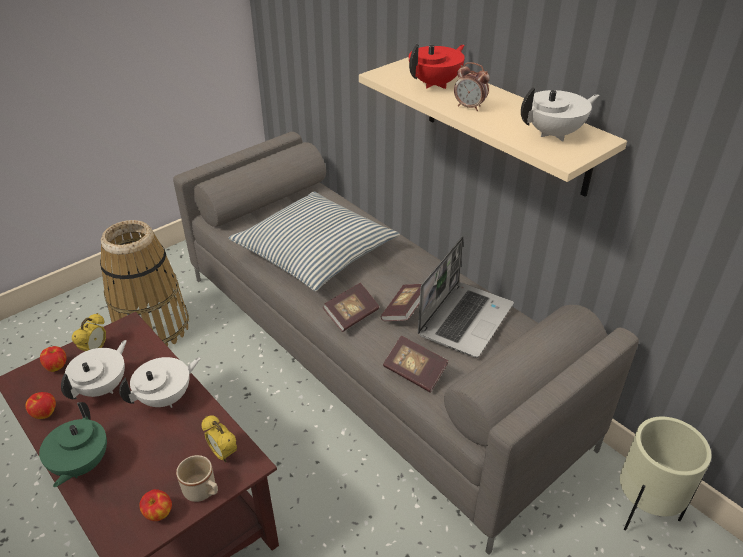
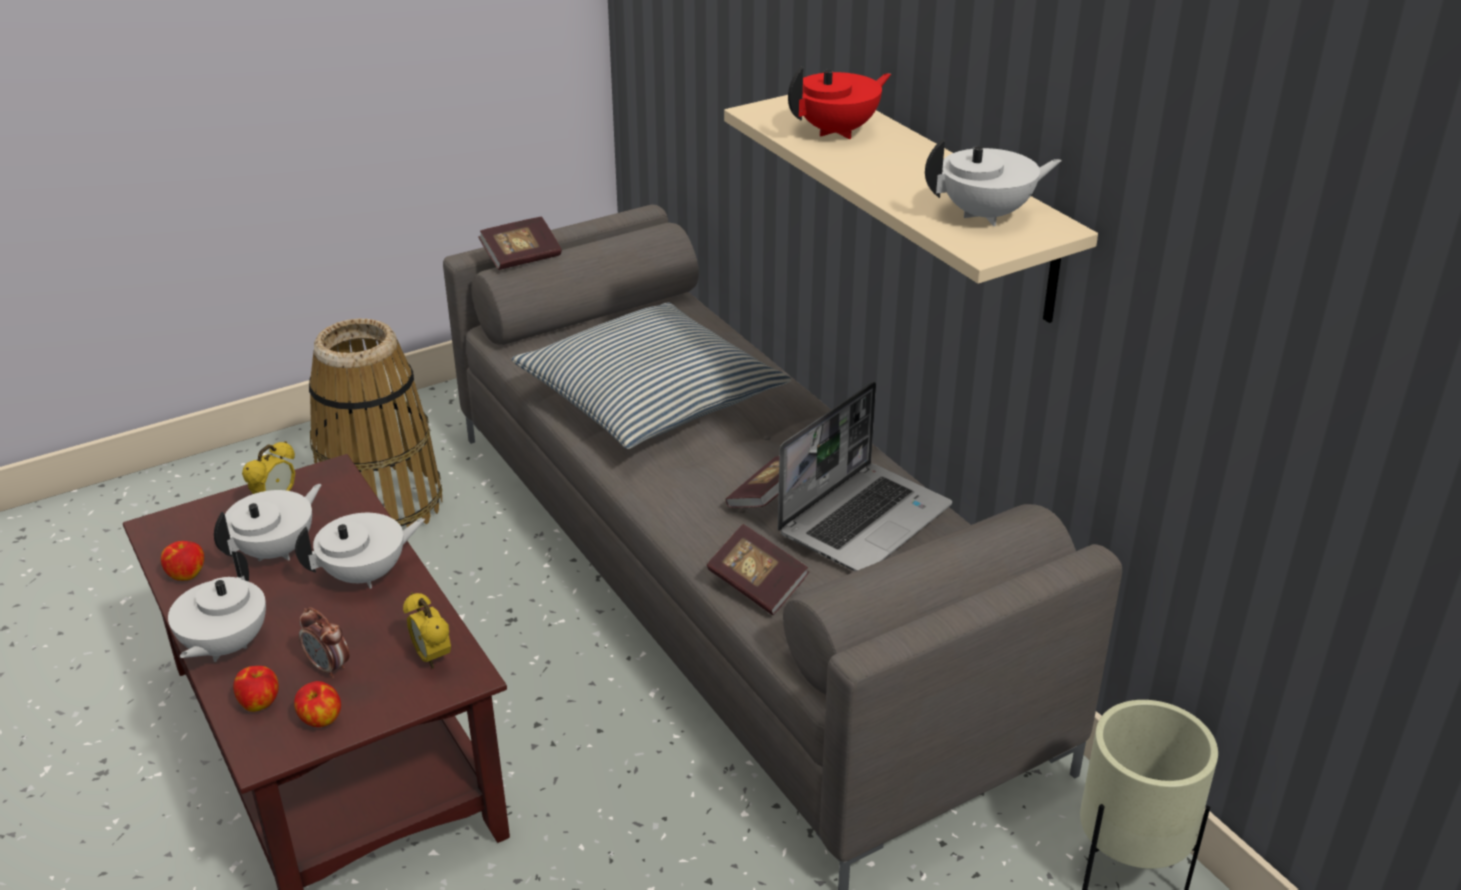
camera: 10 degrees right, 5 degrees down
(57, 366) = (215, 515): apple -> apple (260, 703)
(80, 465) = (224, 646): green teapot -> white teapot
(203, 492) = (391, 702): beige mug -> none
(351, 315) = (681, 494): book -> book (521, 258)
(469, 107) = (874, 168): alarm clock -> alarm clock (329, 667)

